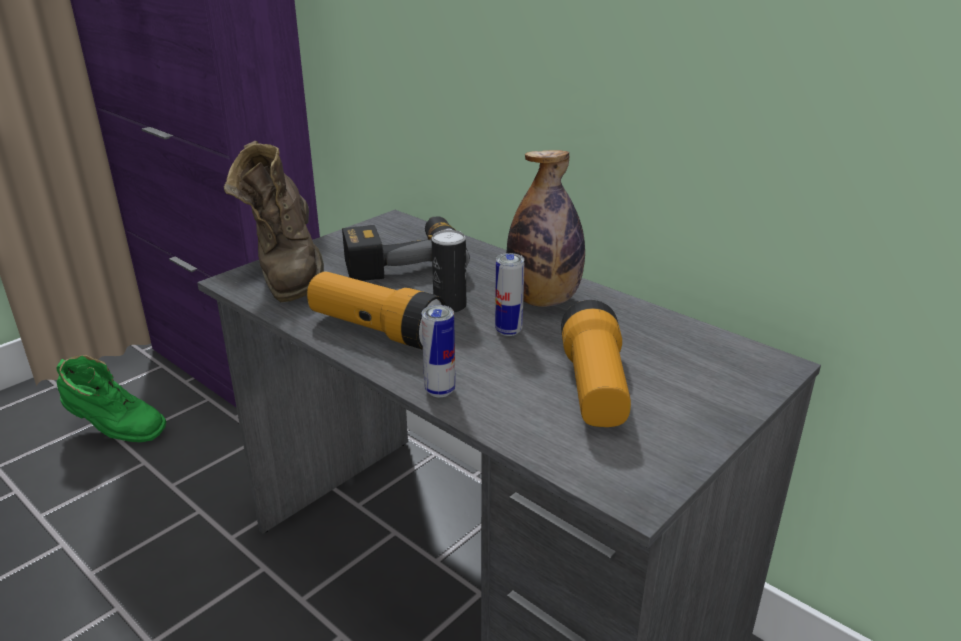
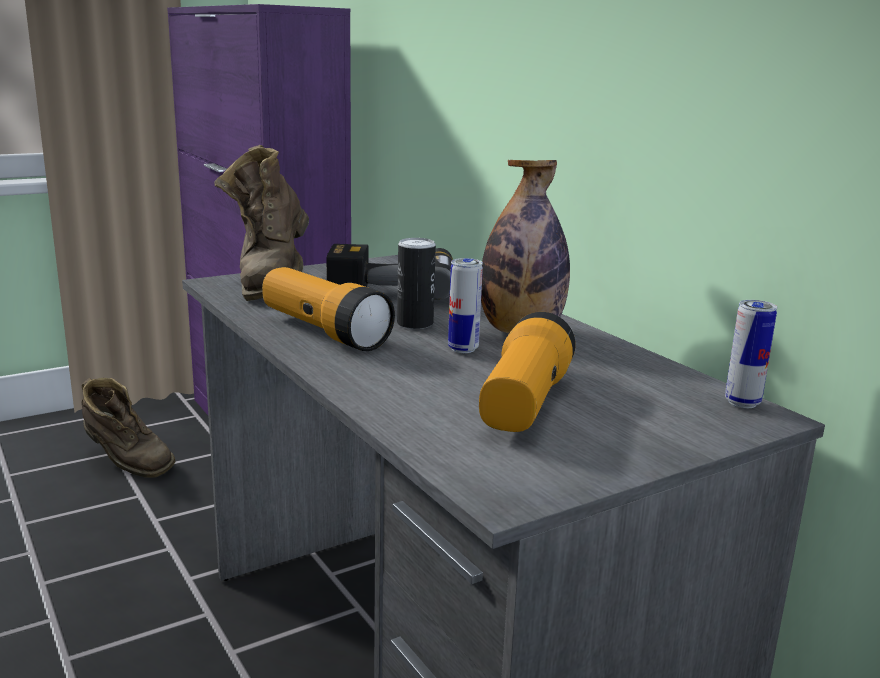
camera: 15 degrees right, 10 degrees down
(115, 431) = (126, 463): green boot -> brown boot
(440, 390) = (351, 382): can -> can (742, 403)

